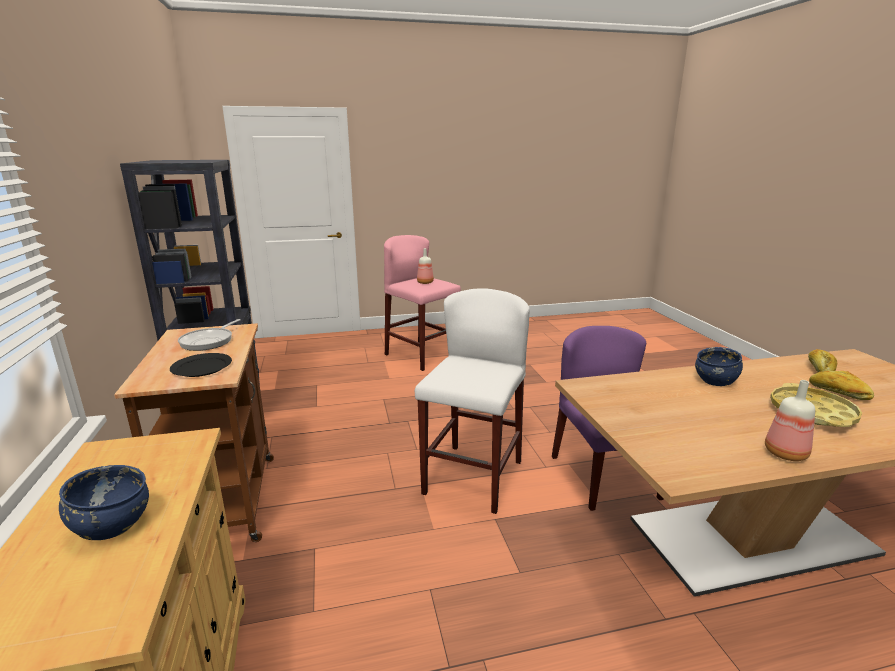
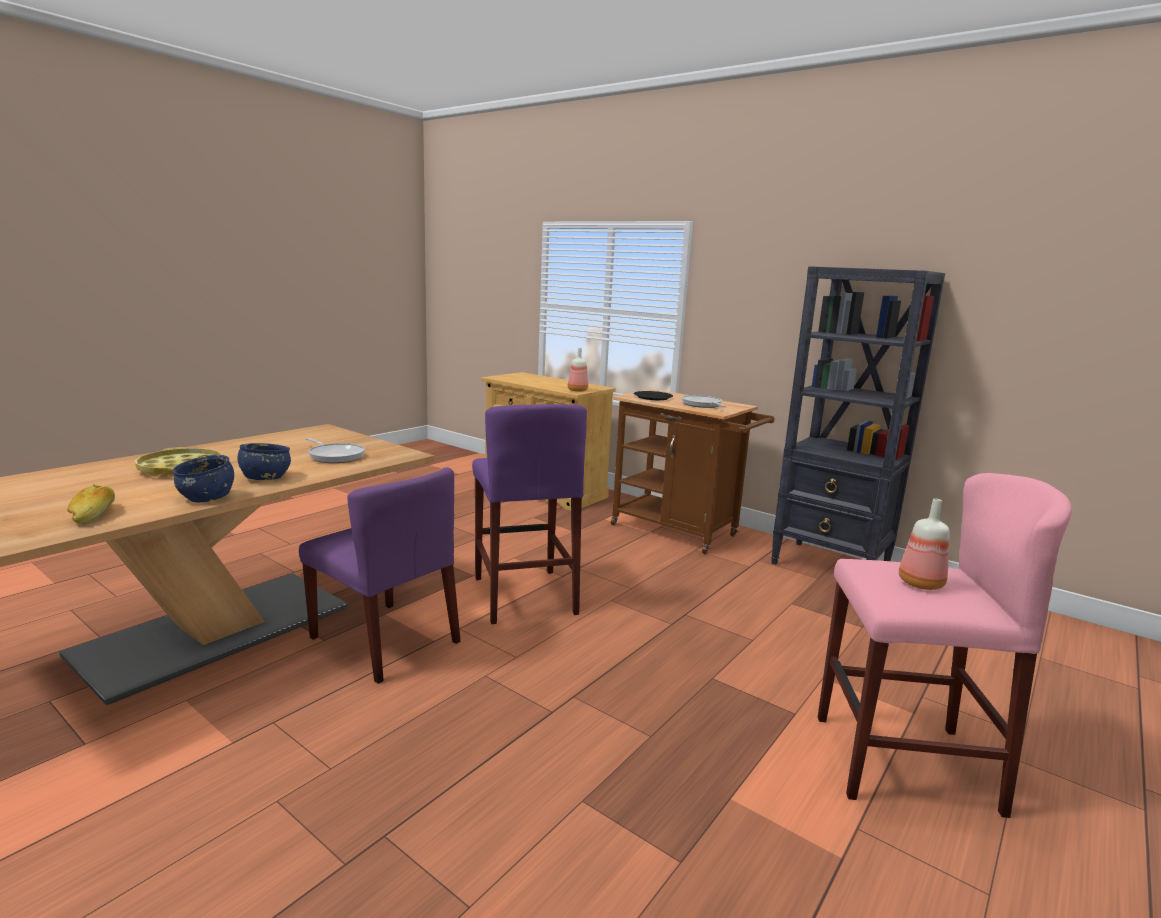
camera: 140 degrees right, 5 degrees down
(112, 525) = (541, 382): blue bowl -> blue bowl (207, 497)
(473, 477) = (524, 595): white stool -> purple stool
(656, 399) = (335, 456): none -> frying pan
(787, 454) = (237, 444): bottle -> bottle (577, 390)
(838, 393) = (117, 490): bread -> none

